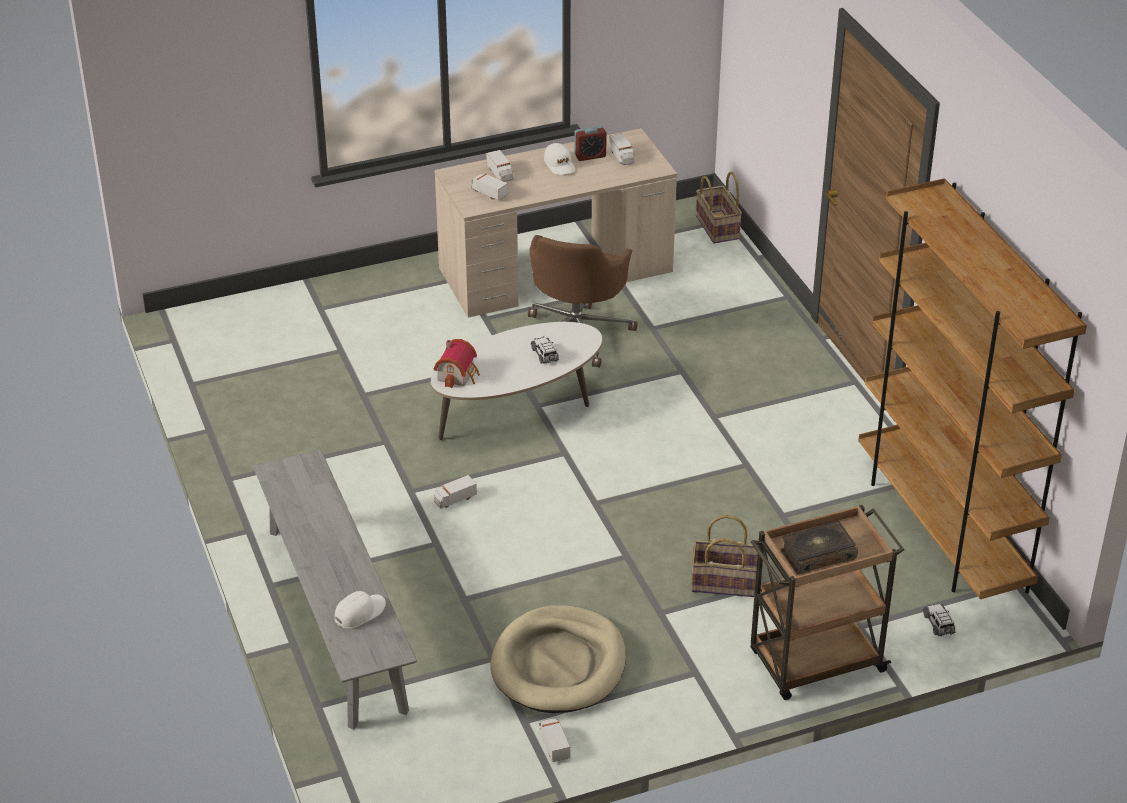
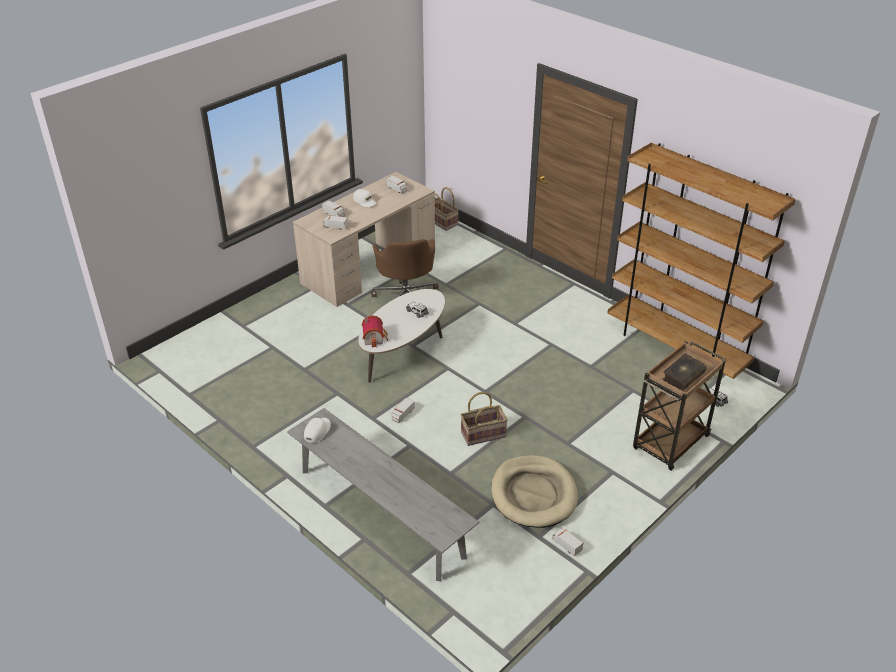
camera: 25 degrees left, 0 degrees up
(360, 613) = (422, 503): white cap -> white cap (317, 431)
(590, 156) = (378, 192): alarm clock -> none
(725, 582) = (589, 414): basket -> basket (483, 434)

